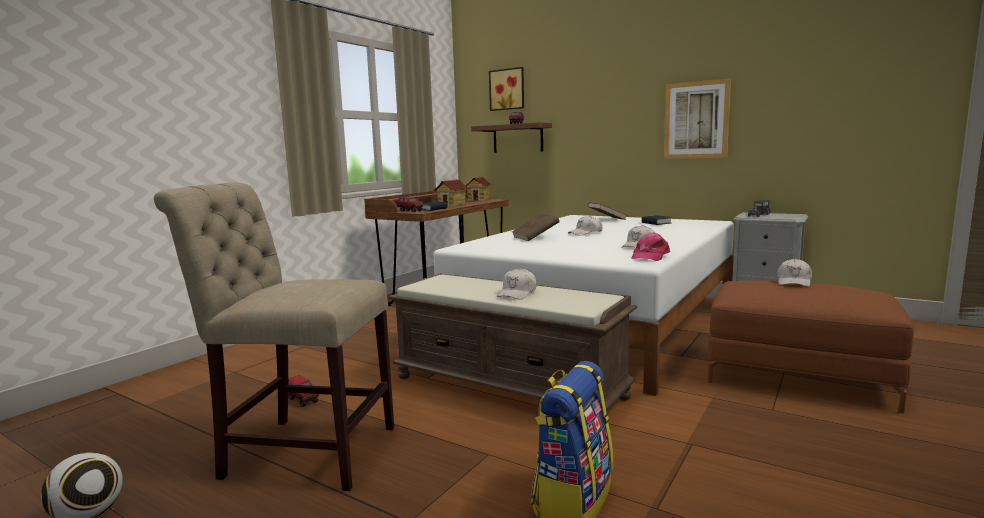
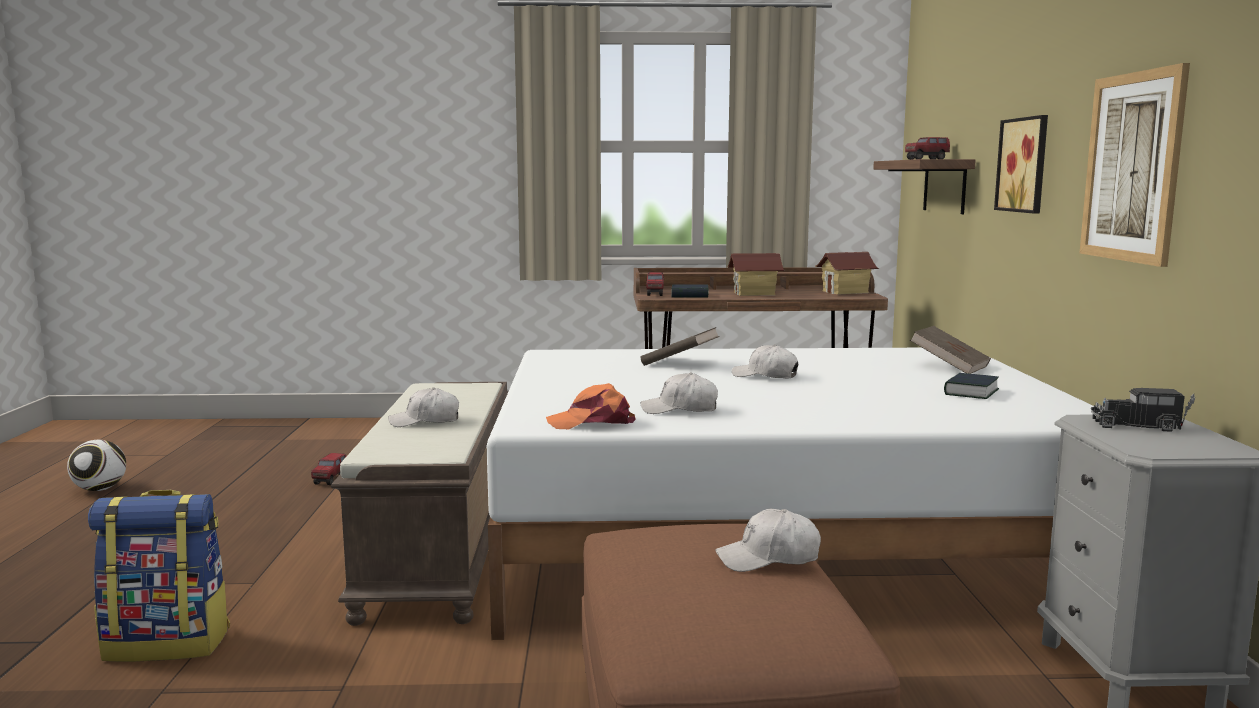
camera: 55 degrees right, 0 degrees up
(302, 450) = (225, 512): beige chair -> none
(507, 89) = (943, 92): picture -> picture (1026, 165)
(649, 256) = (592, 422): pink cap -> orange cap

